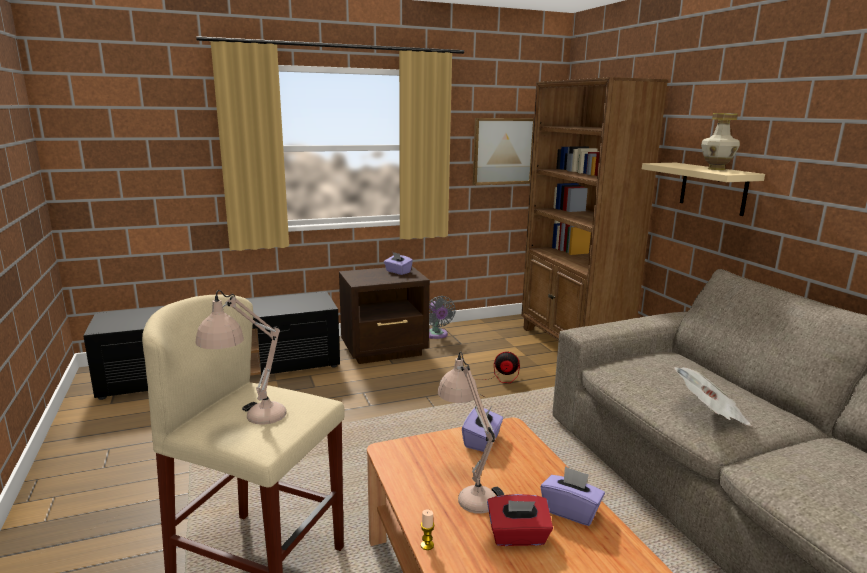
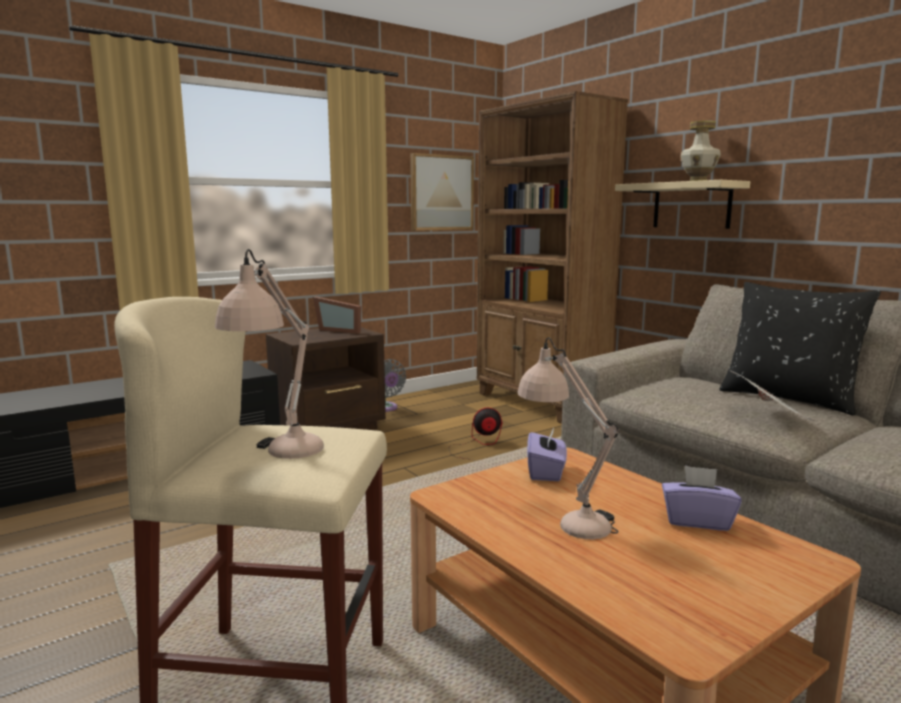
camera: 15 degrees left, 5 degrees down
(398, 272) = (340, 330): purple tissue box -> picture frame
(427, 545) = (561, 580): candle -> none
(518, 536) = (660, 553): red tissue box -> none
(751, 393) = (789, 398): none -> black pillow

